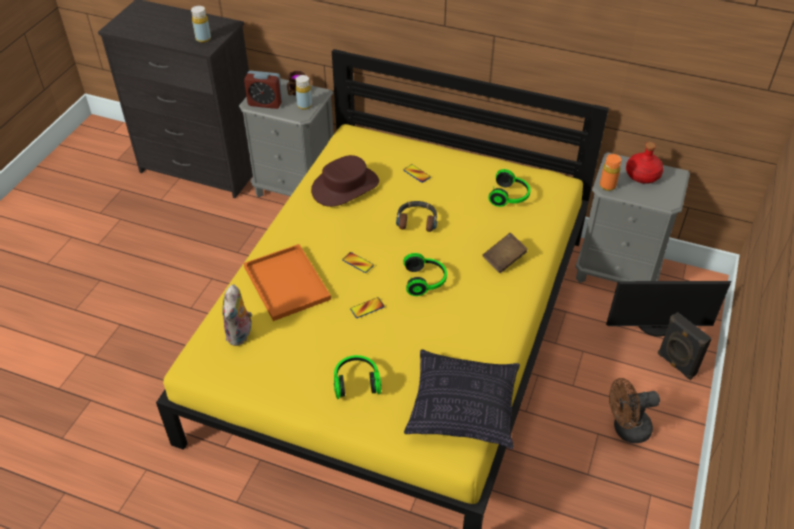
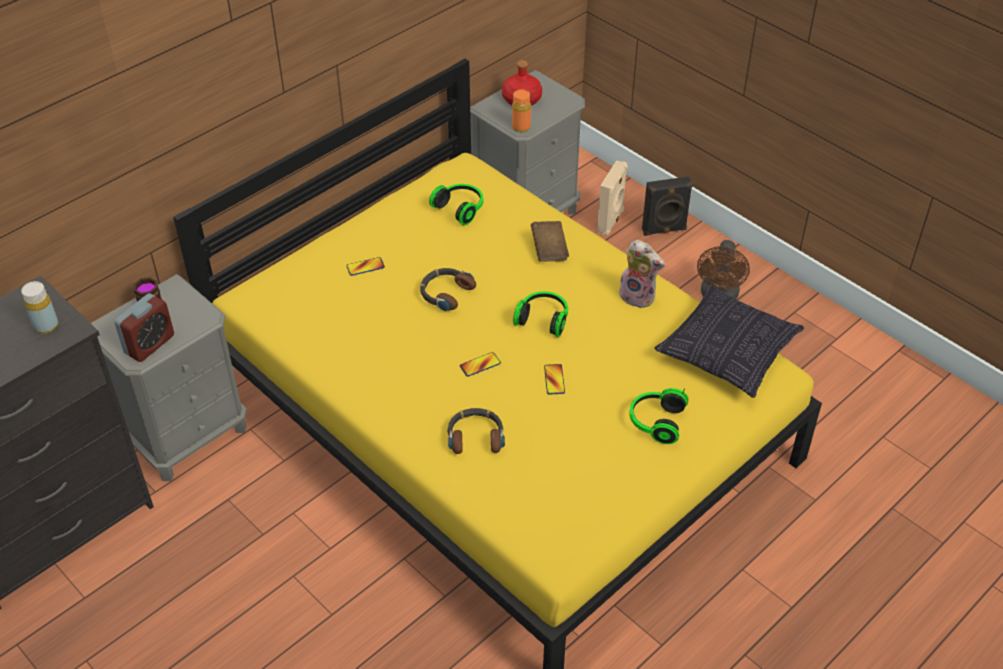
camera: 65 degrees left, 0 degrees up
(240, 335) = (532, 503): plush toy -> plush toy (639, 296)
(288, 284) = (476, 436): orange tray -> headphones
(304, 105) = (189, 308): yellow bottle -> none
(345, 186) = (341, 334): brown hat -> none
(655, 325) = (611, 221): monitor -> beige speaker

